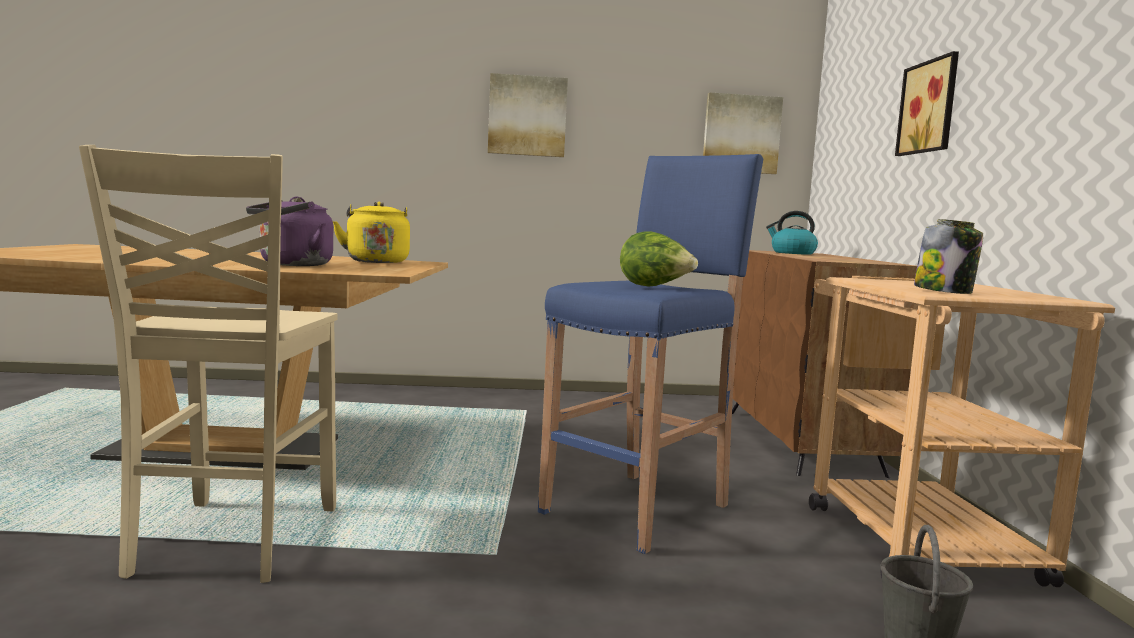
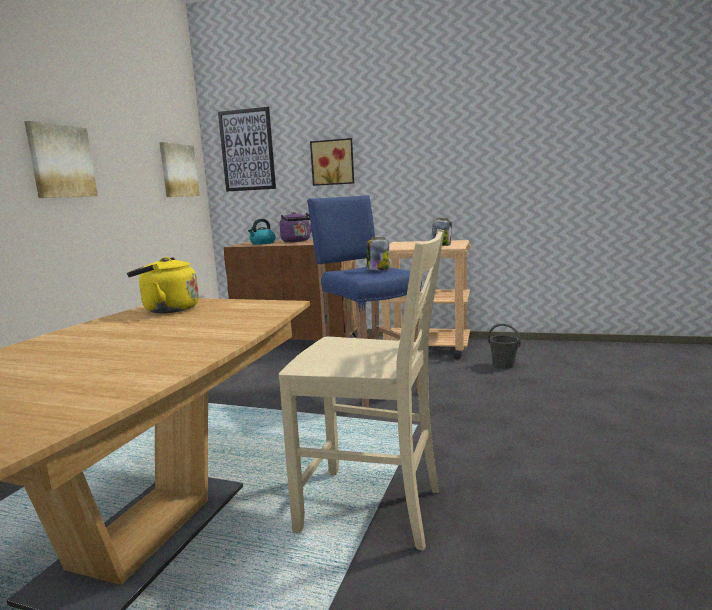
camera: 70 degrees left, 5 degrees up
(292, 265) = (213, 324): purple kettle -> purple kettle (297, 241)
(655, 287) = (378, 270): lettuce -> jar
(850, 98) = (247, 150): none -> picture

